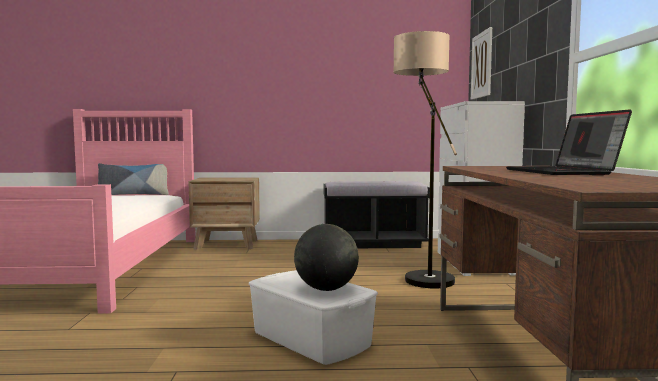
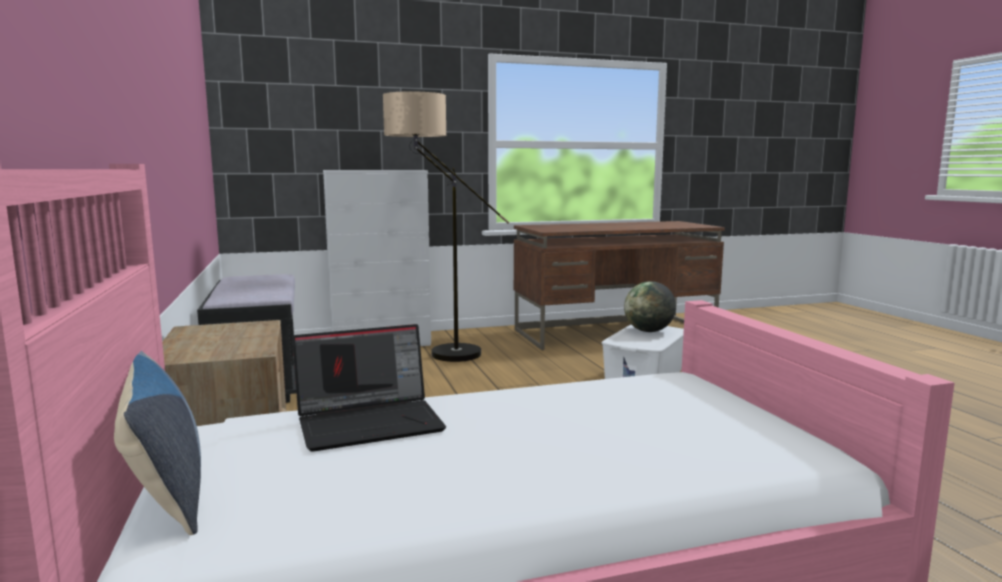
camera: 105 degrees left, 5 degrees up
(482, 65) = (273, 112): picture -> none
(564, 172) = (605, 225): laptop -> laptop (371, 422)

